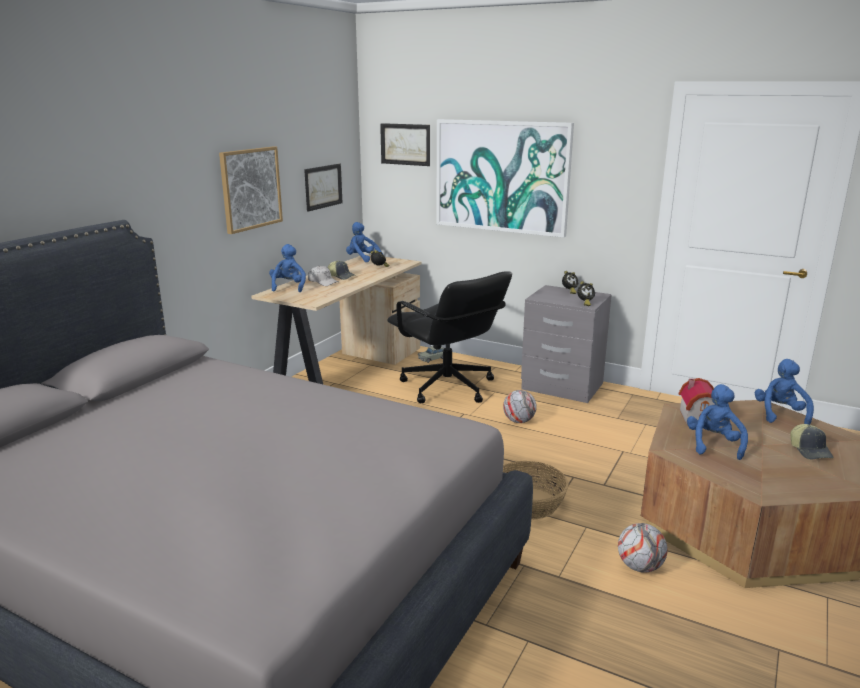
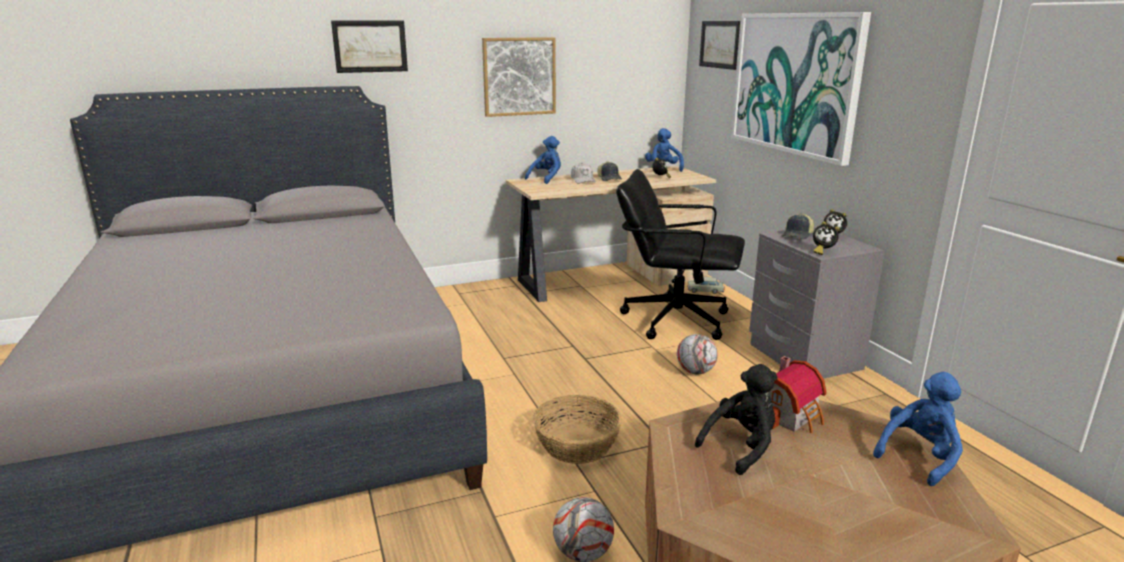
camera: 40 degrees right, 0 degrees up
(323, 186) = (622, 85): picture -> picture (370, 46)
(447, 387) = (674, 319): black office chair -> black office chair turned 105 degrees clockwise
(714, 444) = (741, 447): blue plush toy -> black plush toy
(810, 450) = (869, 511): cap -> cap (798, 235)

